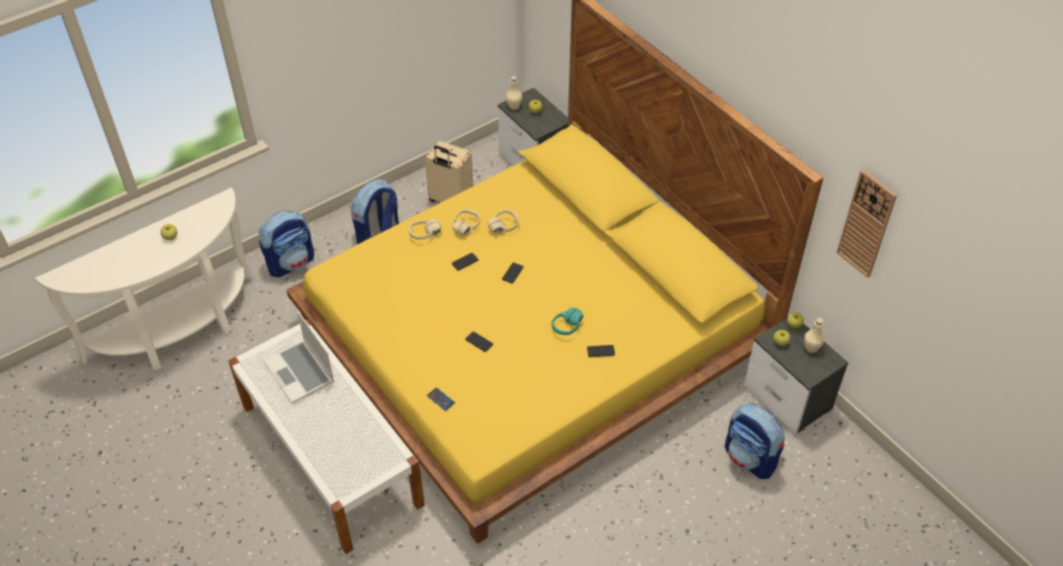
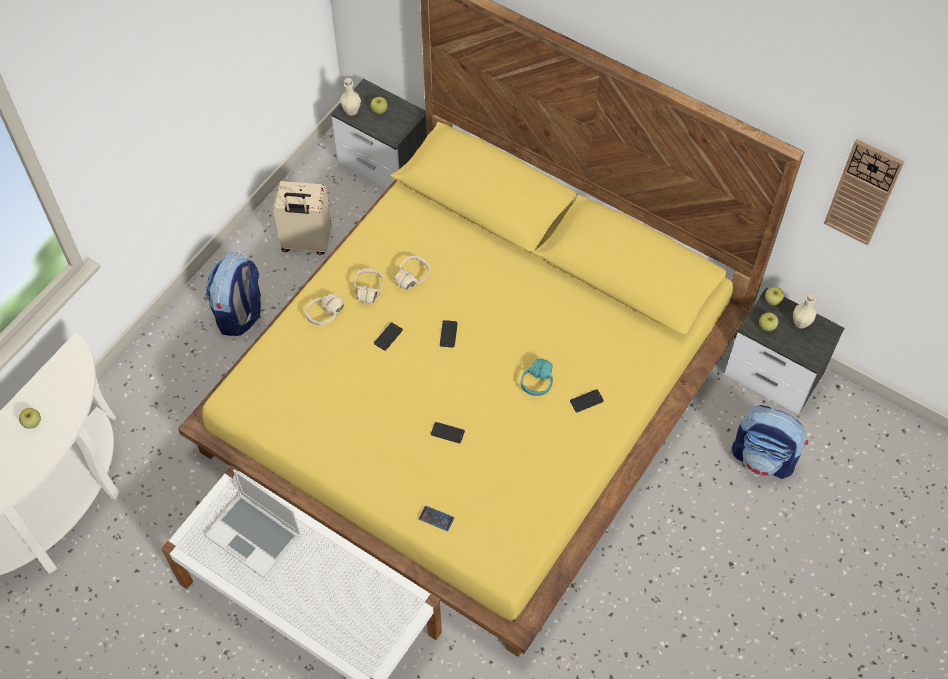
camera: 20 degrees left, 10 degrees up
(291, 262) = (152, 382): backpack -> none

